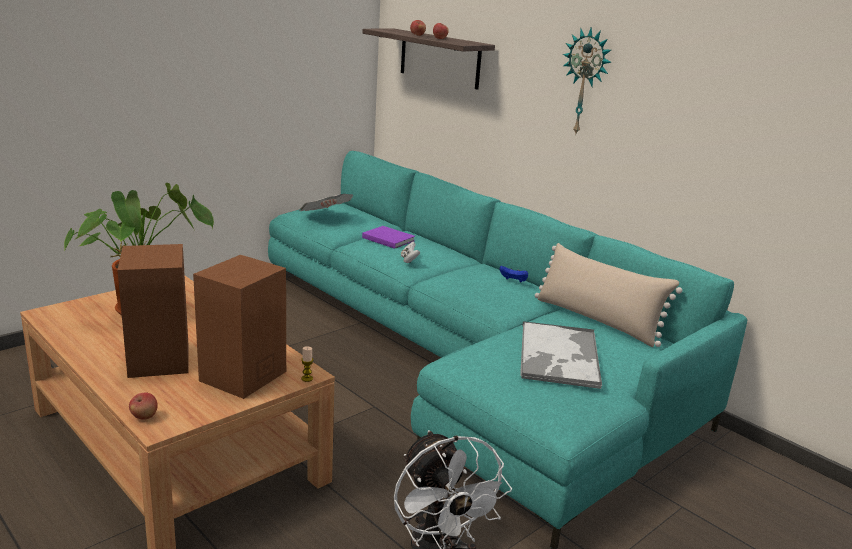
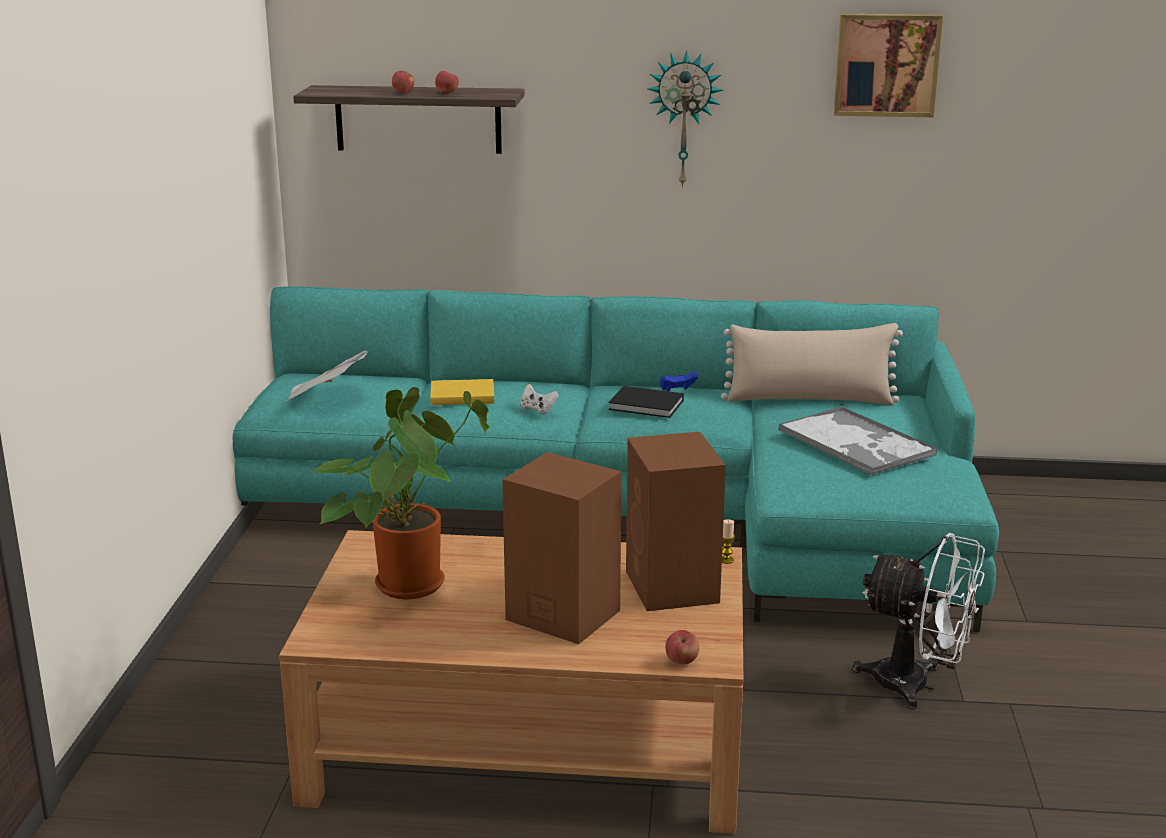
camera: 40 degrees left, 0 degrees up
(388, 239) = (460, 395): purple book -> yellow book
(473, 281) = (647, 406): none -> black book
(740, 57) = (886, 64): none -> picture

